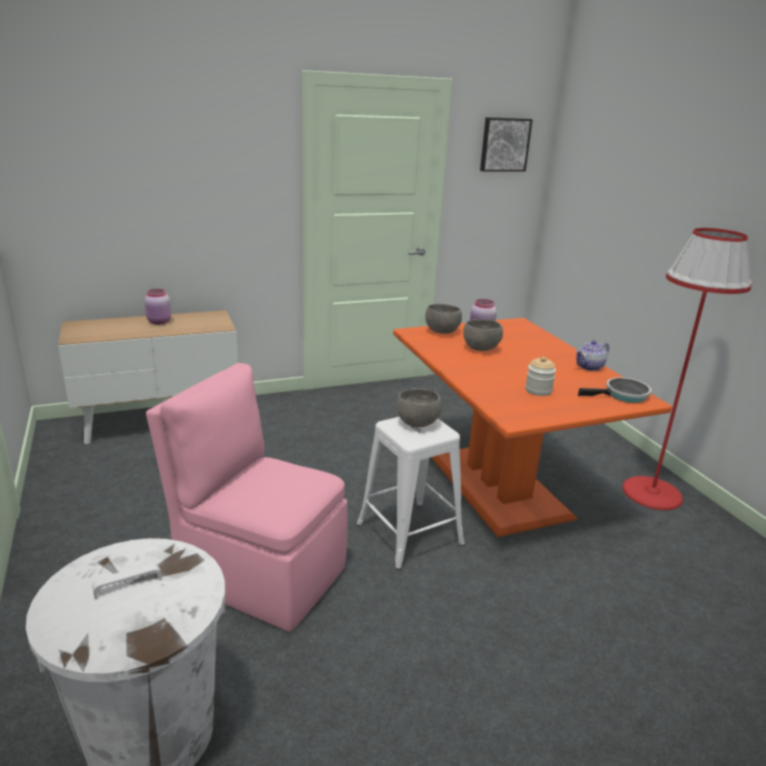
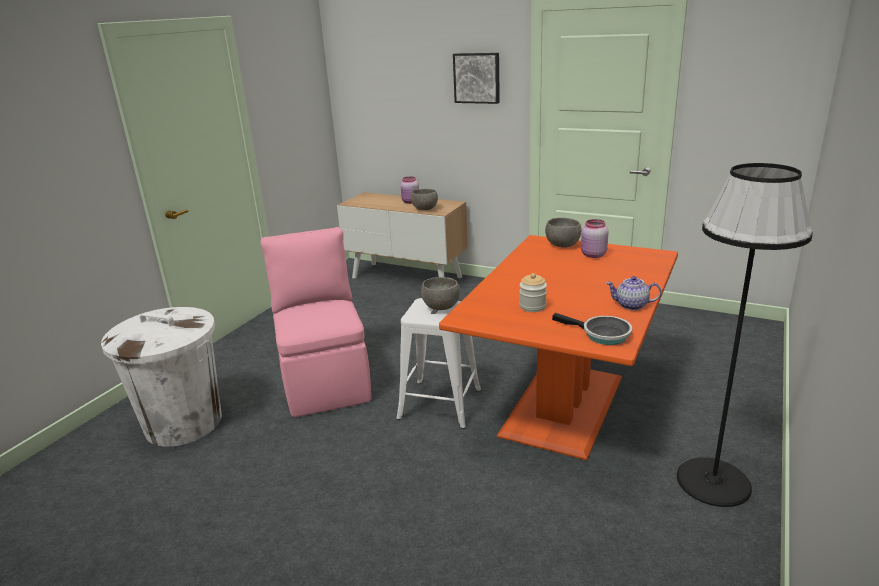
camera: 50 degrees right, 0 degrees up
(481, 349) = (564, 265): grey bowl -> grey bowl (425, 209)
(504, 144) = (759, 59): picture -> picture (477, 78)
(652, 493) = (714, 482): red floor lamp -> black floor lamp

